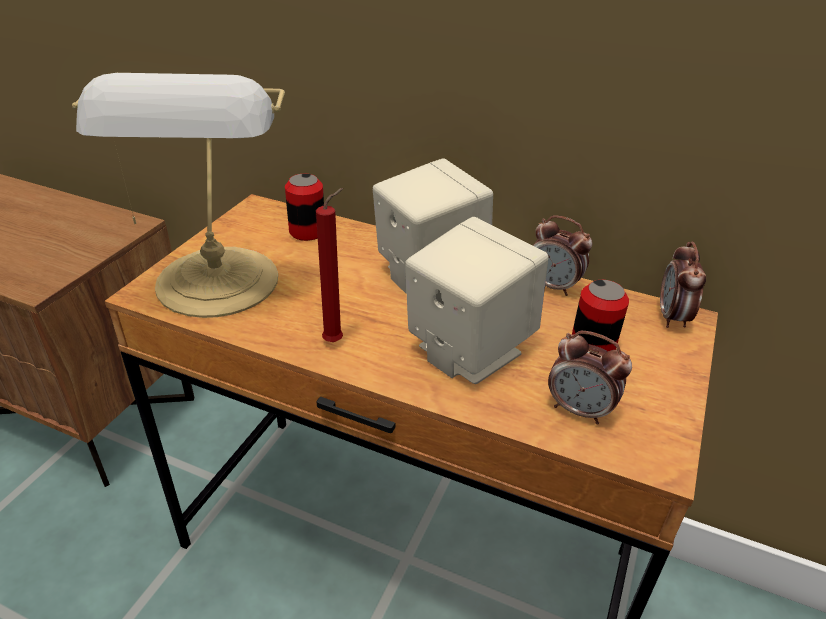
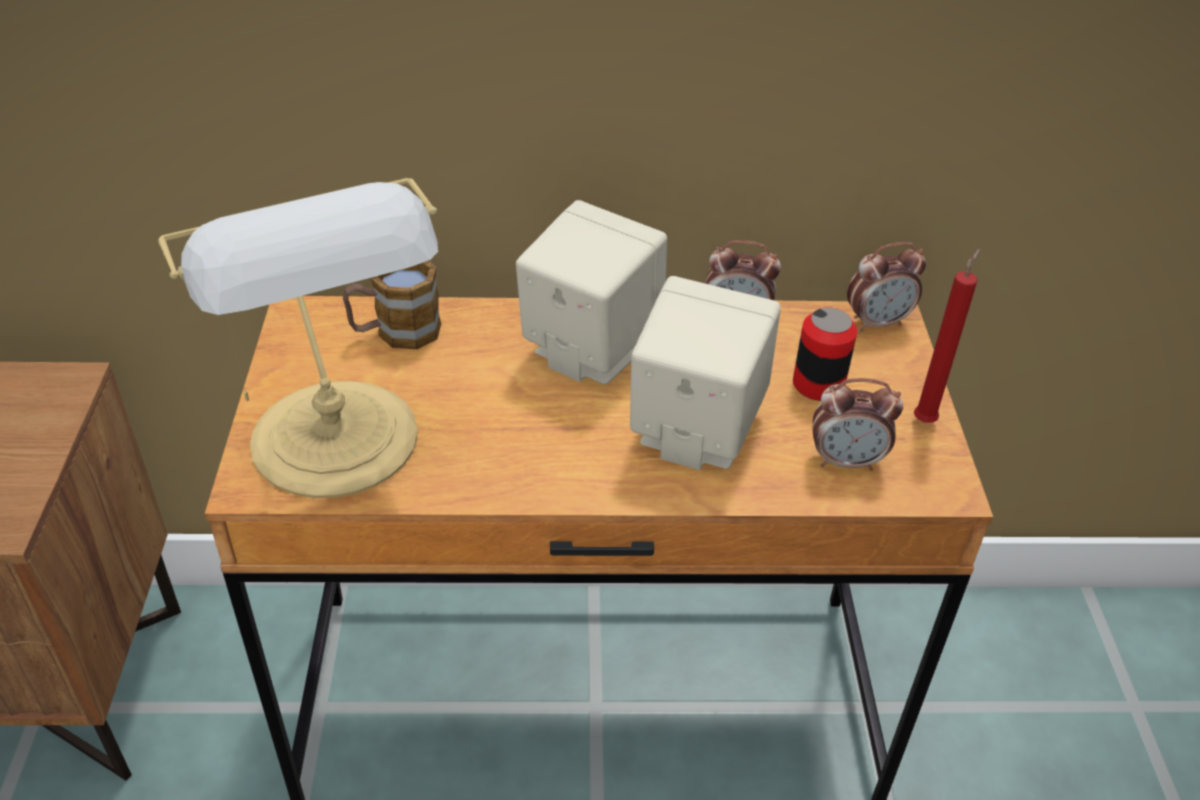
camera: 25 degrees left, 5 degrees up
(307, 232) = (395, 332): can -> mug
(336, 341) = (543, 469): red candle -> red candle (926, 419)
(672, 317) = (877, 323): alarm clock -> alarm clock turned 90 degrees counterclockwise

